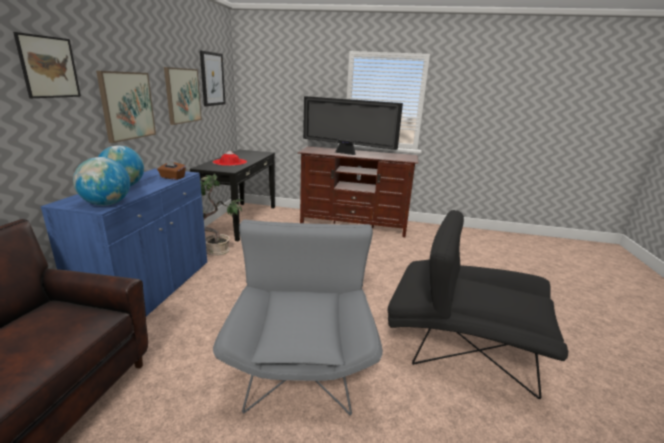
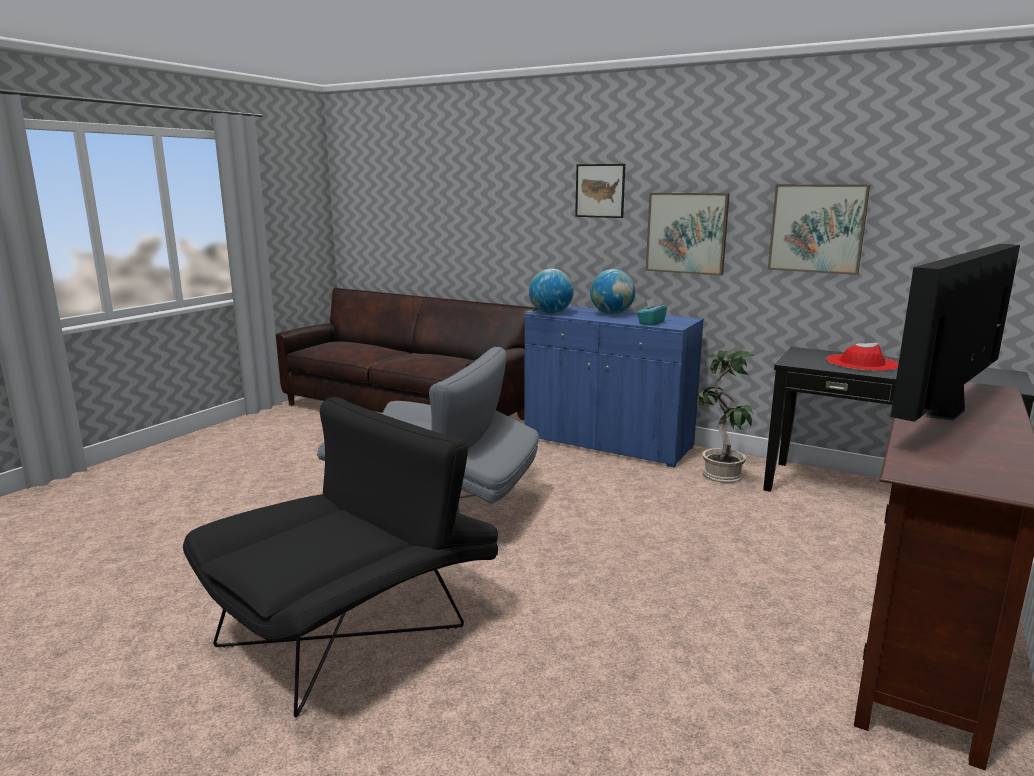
camera: 110 degrees right, 5 degrees down
(172, 177) = (651, 323): brown tissue box -> turquoise tissue box
(212, 79) = (941, 202): picture -> none

